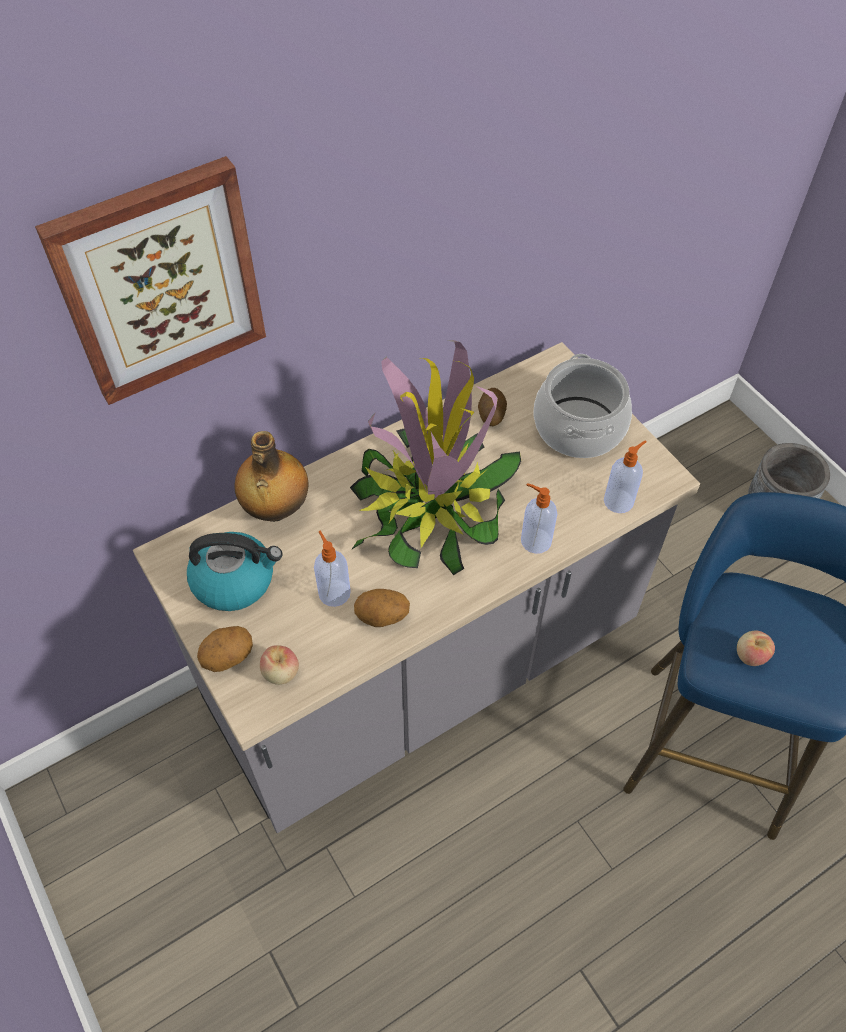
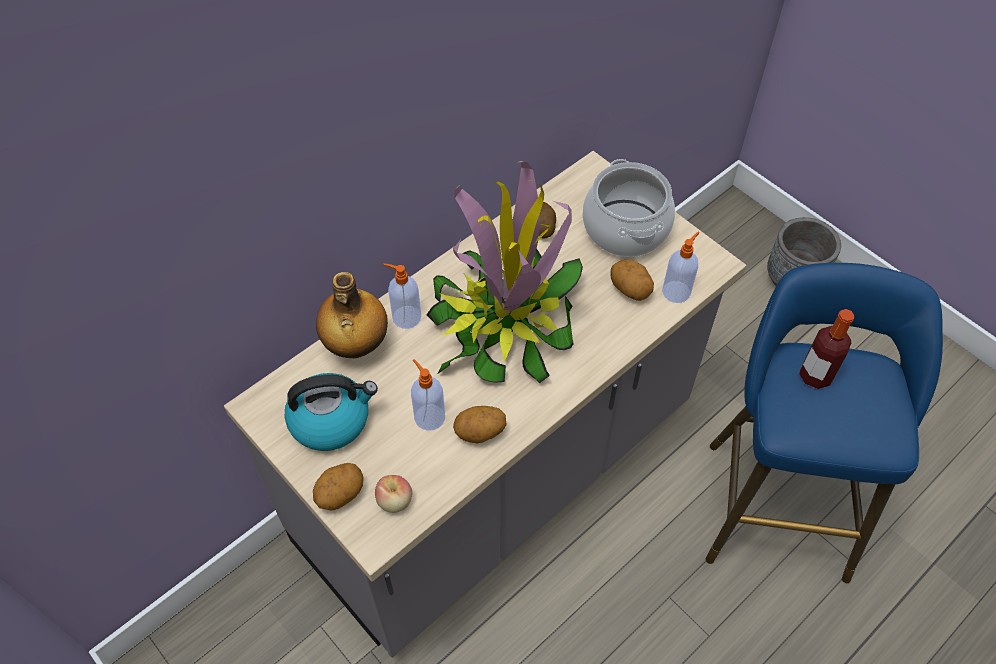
camera: 10 degrees left, 0 degrees up
(160, 282) = (239, 140): picture -> none
(534, 540) = (607, 339): soap dispenser -> soap dispenser (405, 317)
(570, 492) = (630, 289): none -> potato
(750, 655) = (817, 416): apple -> none
(757, 612) = (815, 376): none -> bottle

